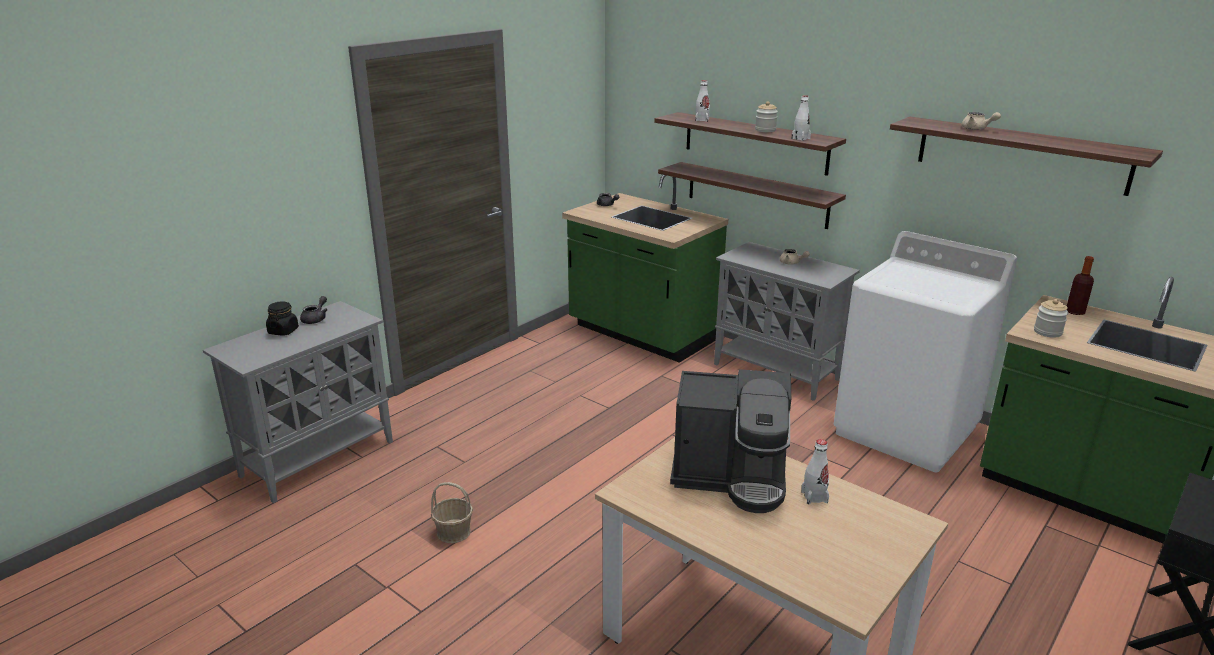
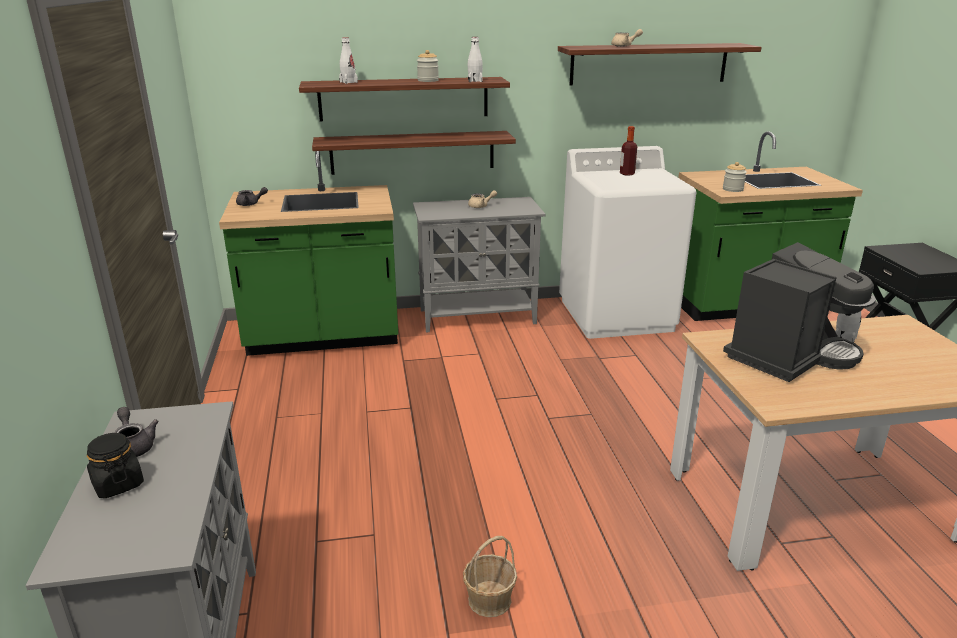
camera: 50 degrees left, 0 degrees up
(1075, 312) = (713, 175): bottle -> bottle (627, 174)

